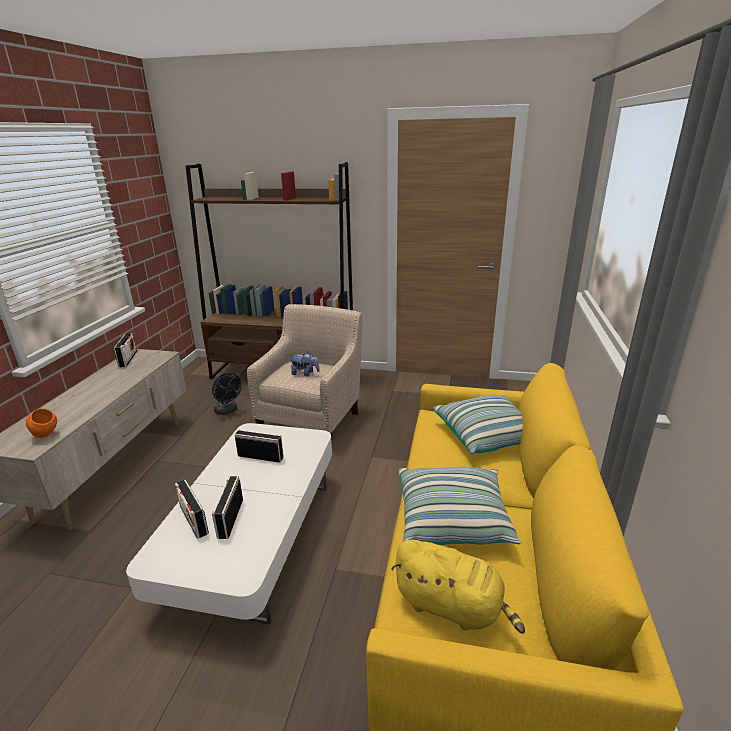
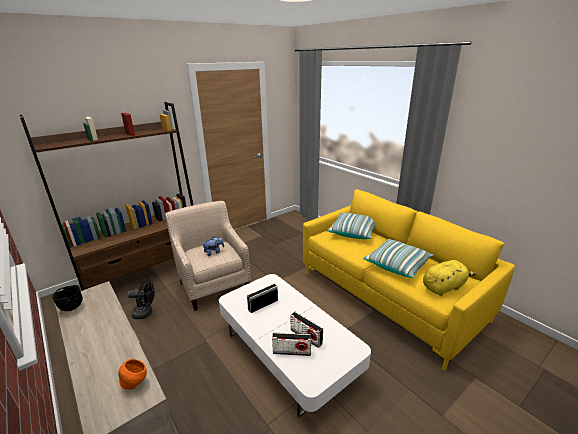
camera: 50 degrees left, 0 degrees up
(128, 359) = (71, 308): radio -> black bowl

